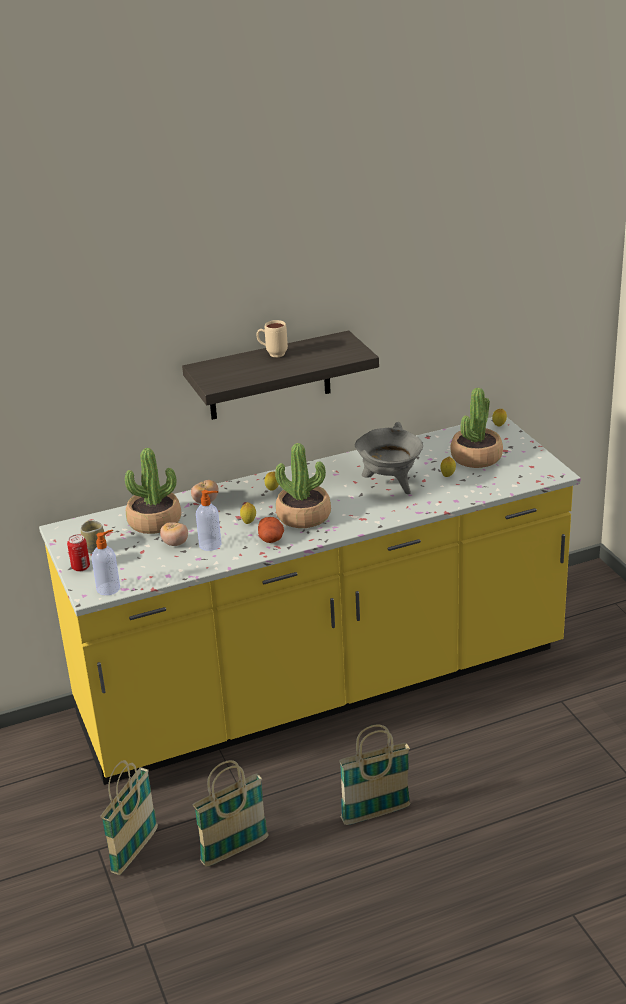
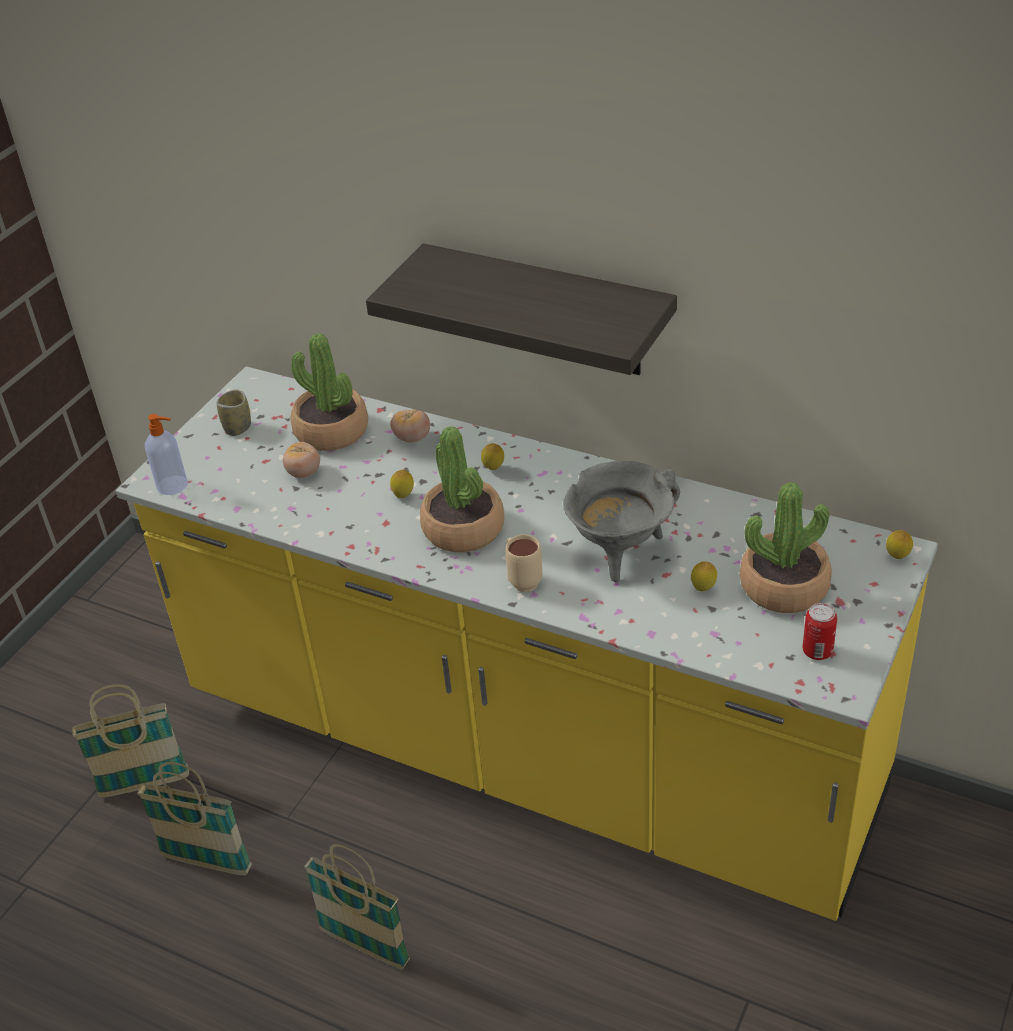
camera: 50 degrees right, 10 degrees up
(81, 567) = (195, 441): can -> can (817, 651)
(211, 545) = (328, 499): soap dispenser -> none
(271, 539) = (387, 535): potato -> none
(272, 354) = (529, 282): beige mug -> beige mug (522, 580)

